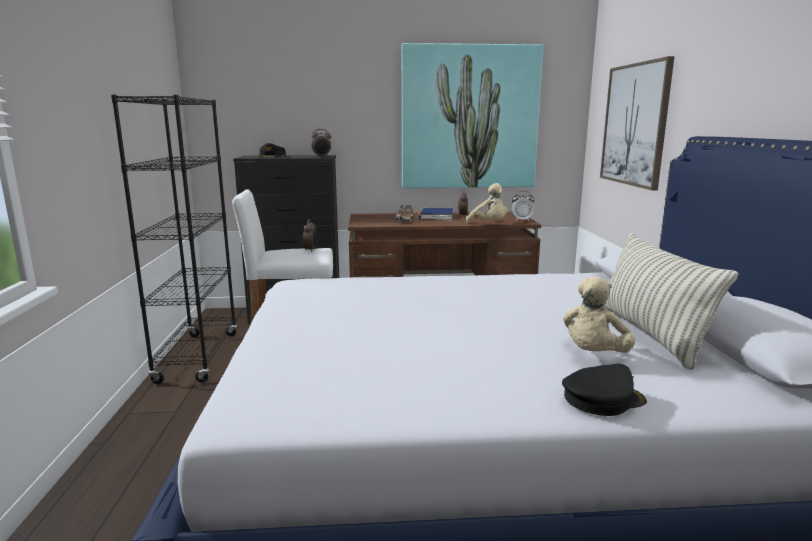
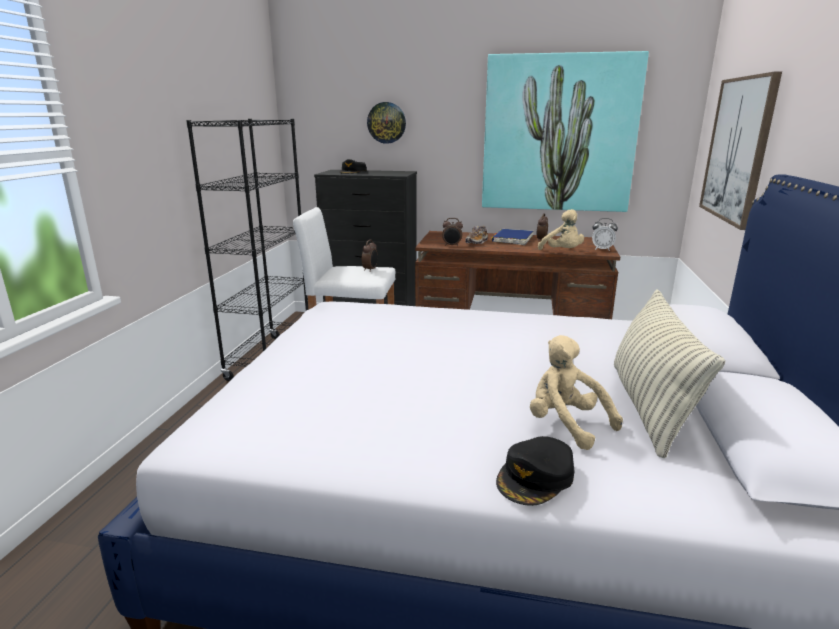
camera: 15 degrees right, 5 degrees up
(302, 107) = (386, 123): none -> wall clock
(321, 156) = (398, 174): alarm clock -> alarm clock (452, 246)
(594, 355) = (566, 424): beige plush toy -> beige plush toy turned 90 degrees clockwise
(602, 399) = (536, 477): black cap -> black cap turned 135 degrees clockwise

